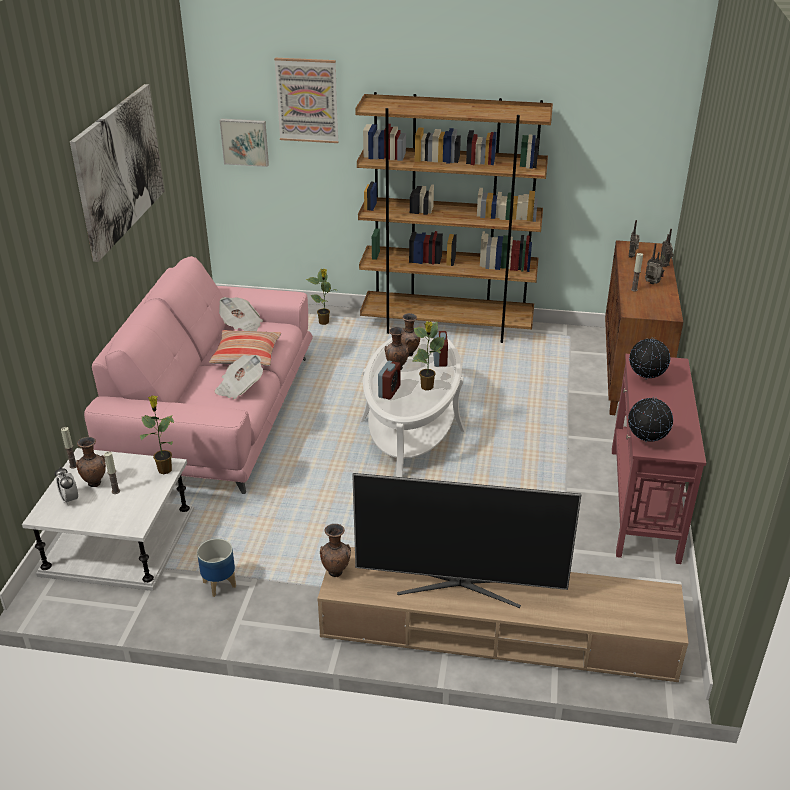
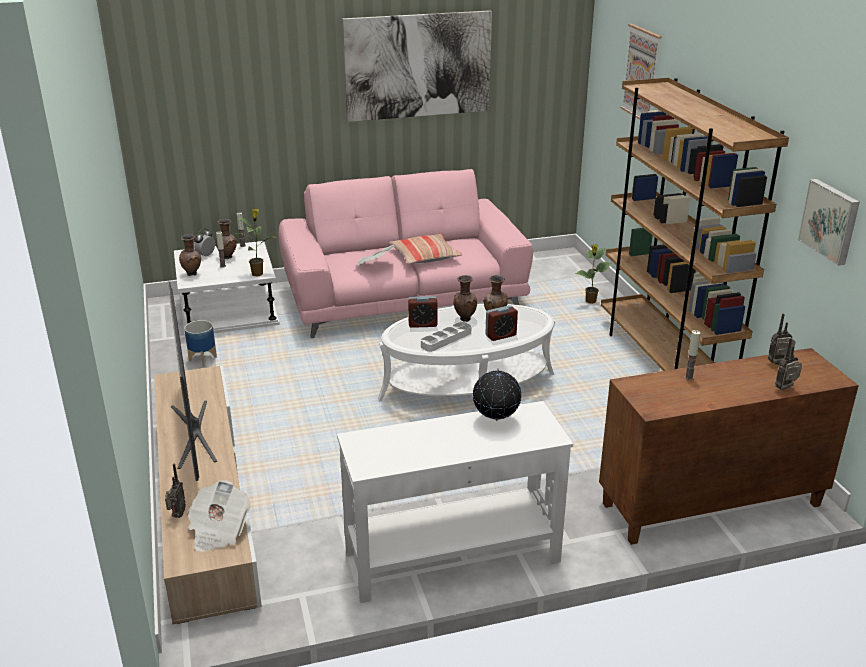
camera: 65 degrees right, 5 degrees down
(241, 326) = (467, 242): newspaper -> newspaper (218, 530)
(245, 141) = (606, 102): picture -> picture (830, 221)
(336, 572) = (187, 374): brown vase -> brown vase (192, 274)
(427, 387) = (446, 339): potted plant -> grey tray
(643, 503) = (451, 557): red console table -> white console table
(646, 442) = (367, 438): globe -> none
(652, 284) = (719, 387): radio -> radio (177, 515)

